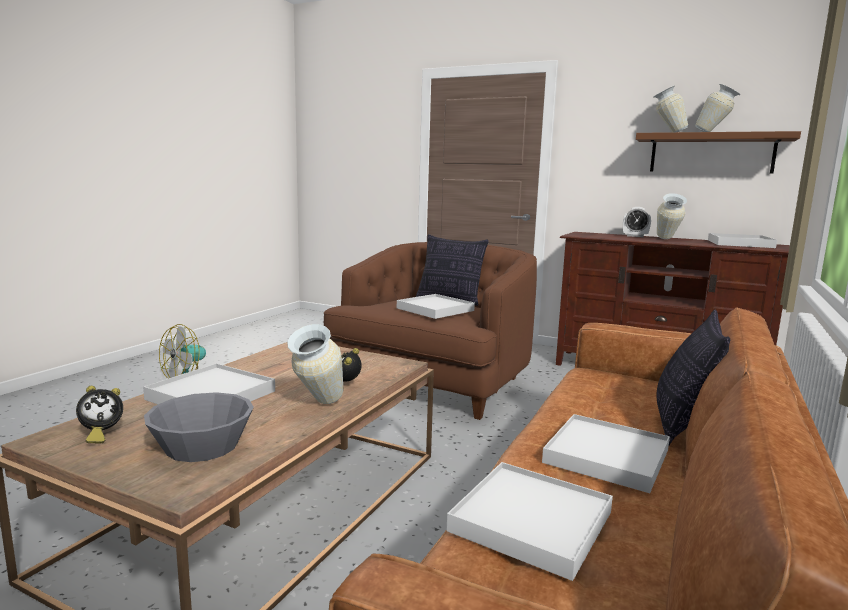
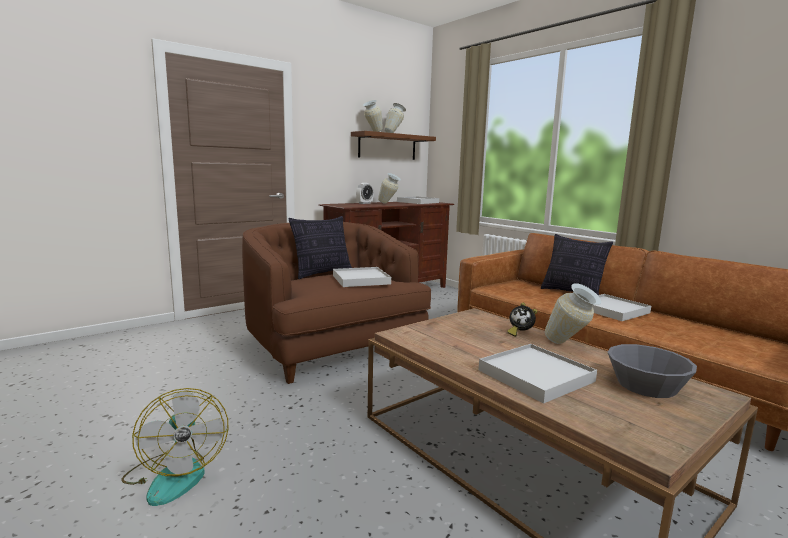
camera: 65 degrees left, 0 degrees up
(100, 435) = (635, 423): alarm clock -> none
(531, 521) = (686, 335): white tray -> none

